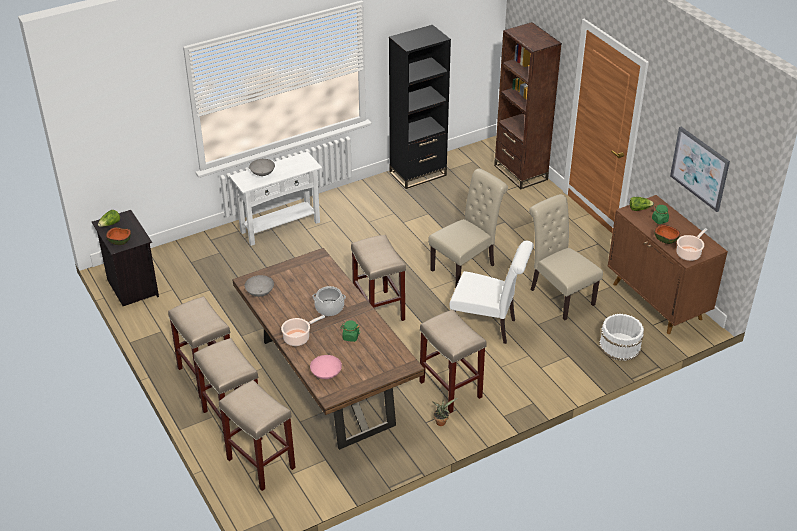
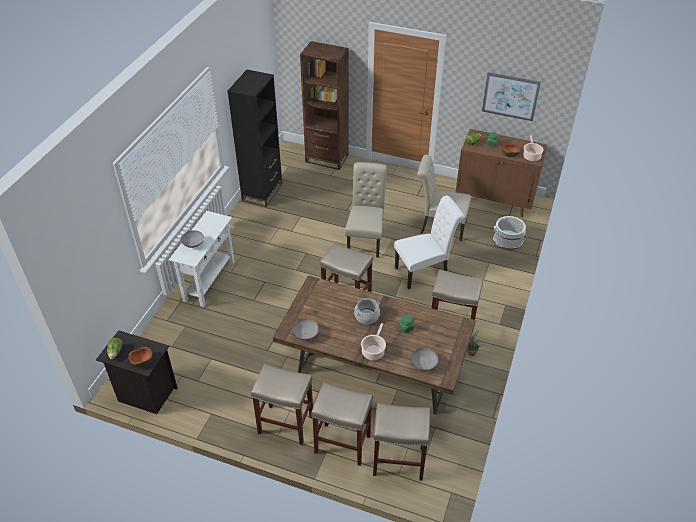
camera: 40 degrees left, 5 degrees up
(326, 374) = (424, 364): pink bowl -> grey bowl

